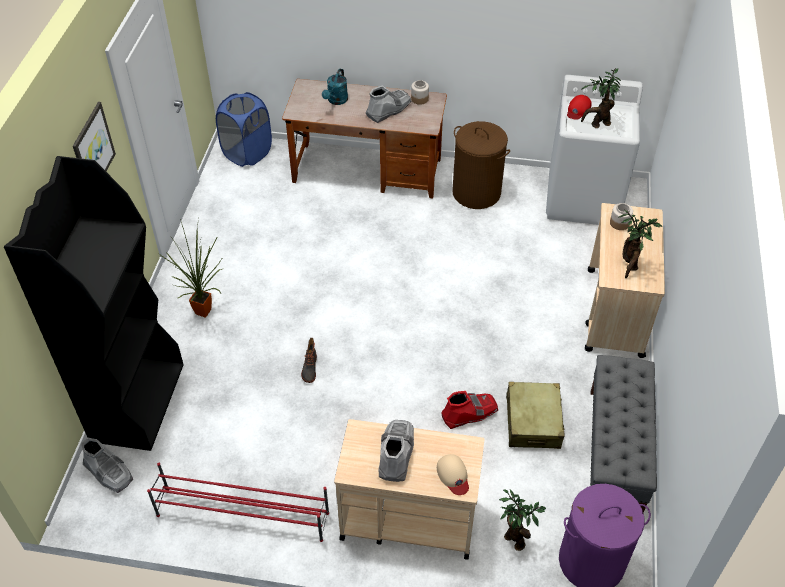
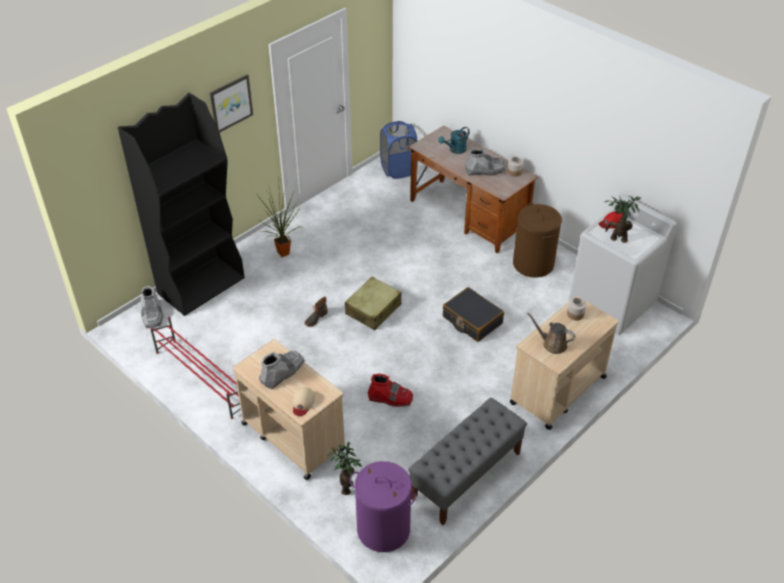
camera: 35 degrees right, 5 degrees down
(472, 283) = (472, 320): none -> black suitcase
(533, 422) = (428, 426): beige suitcase -> beige suitcase (373, 309)
(629, 265) = (552, 344): potted plant -> brown watering can

